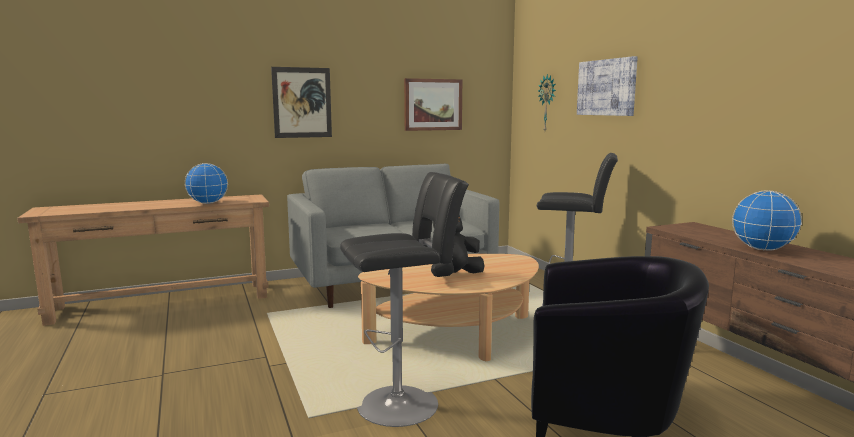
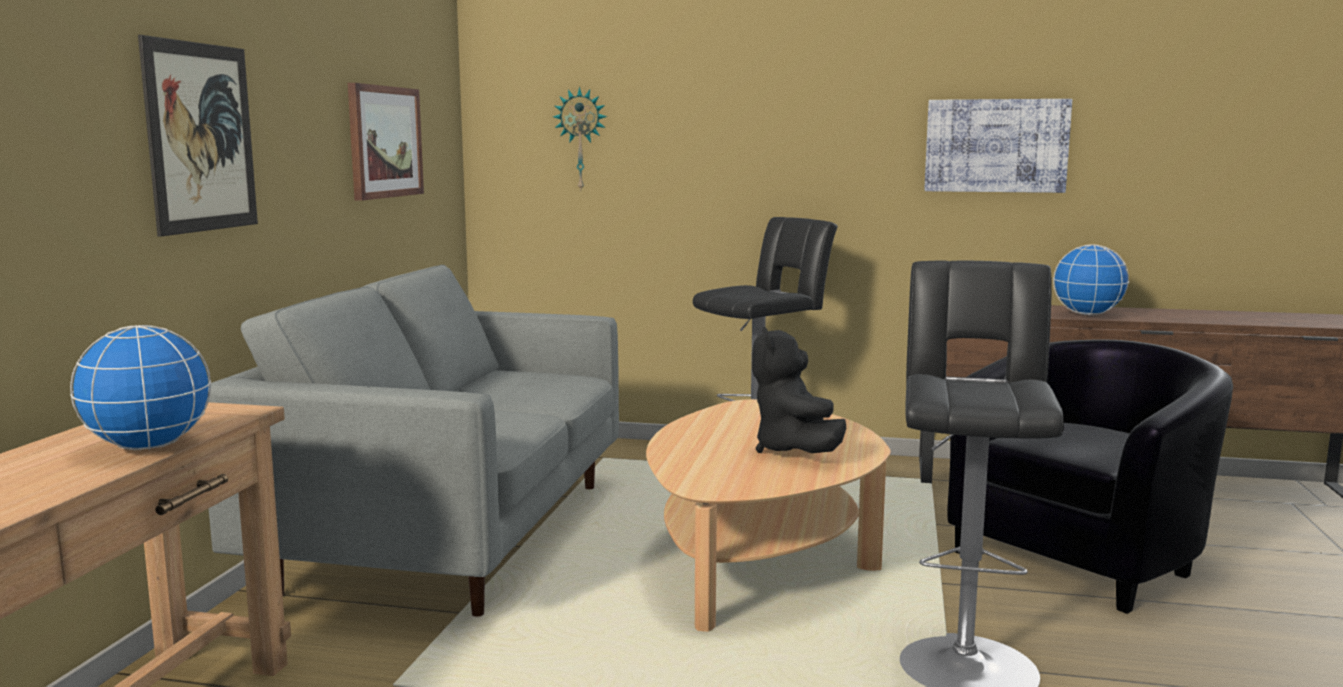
camera: 55 degrees left, 0 degrees up
(606, 87) = (732, 115): picture -> picture (996, 145)

